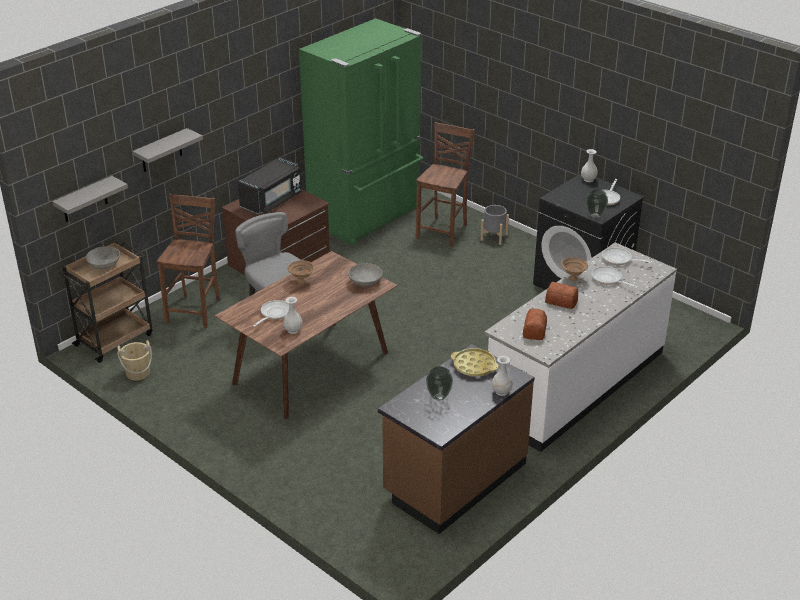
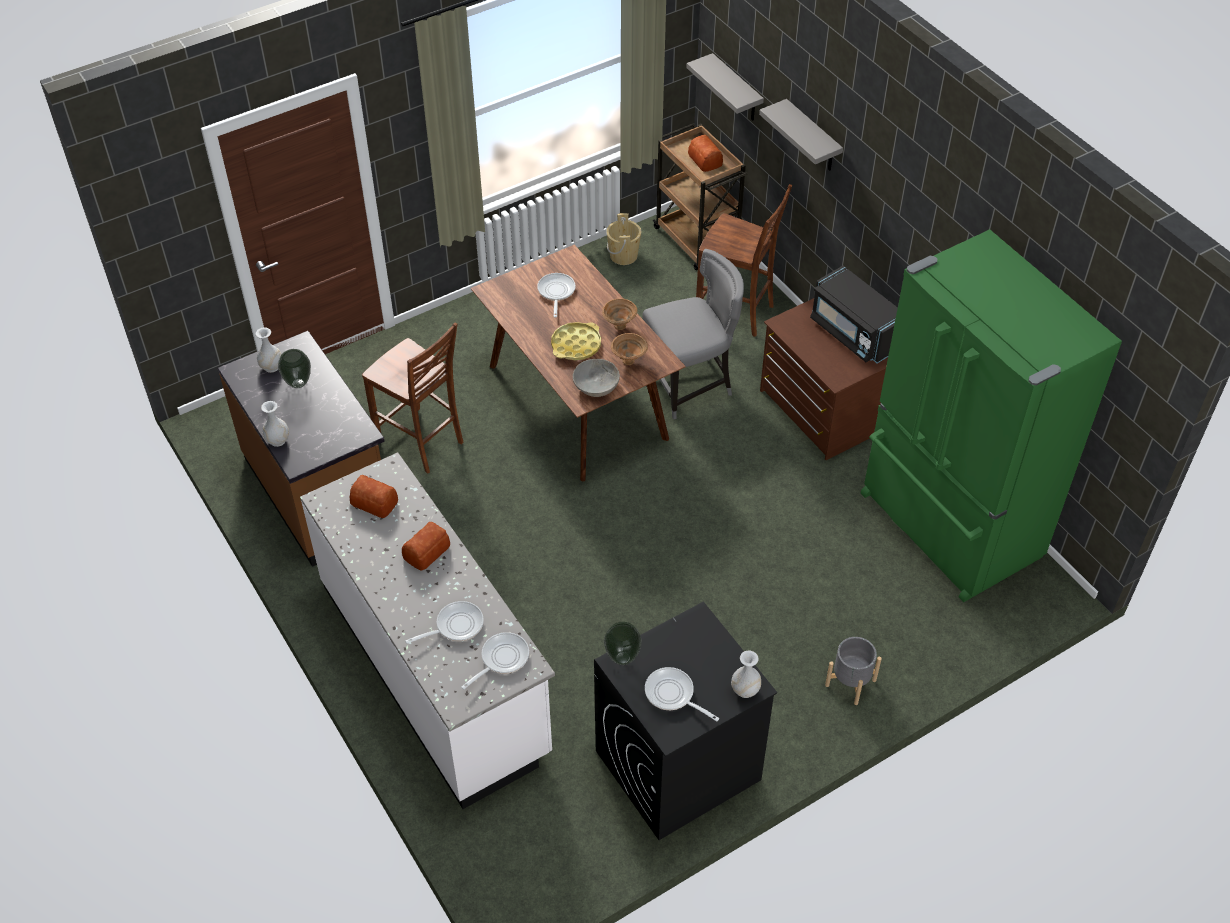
camera: 105 degrees right, 15 degrees up
(104, 264) = (705, 159): grey bowl -> bread
(274, 314) = (556, 292): frying pan -> frying pan turned 135 degrees counterclockwise
(293, 330) = (515, 304): white vase -> white vase (272, 367)
(443, 231) = (882, 617): brown chair -> brown chair (421, 443)
(474, 366) = (338, 428): yellow tray -> yellow tray (576, 345)
(572, 278) = (476, 583): brown bowl -> brown bowl (629, 361)

